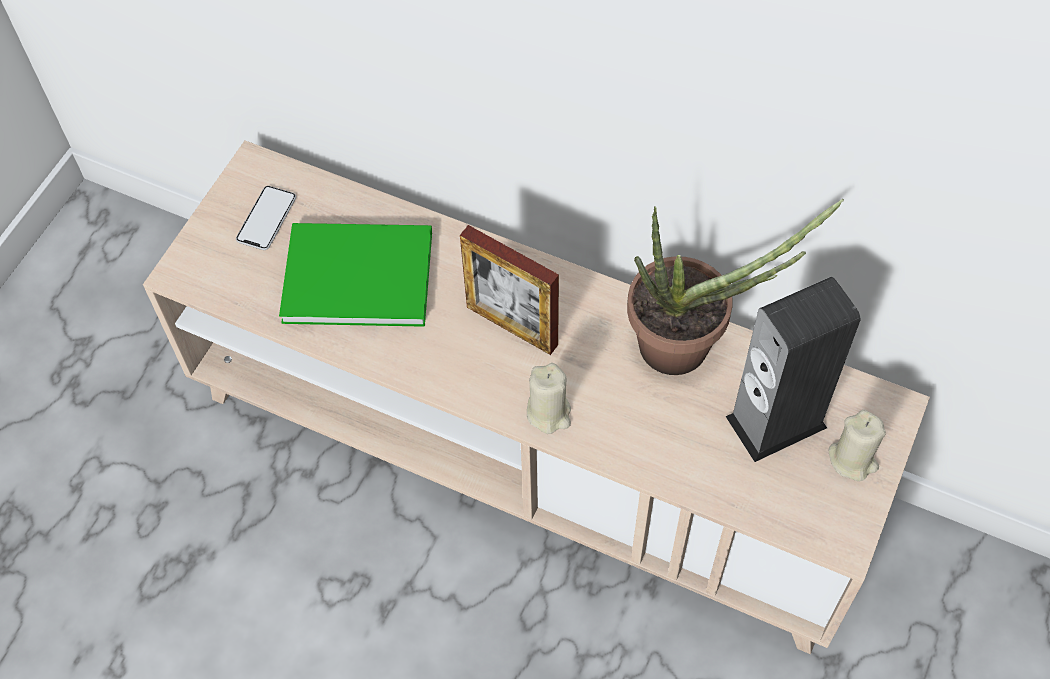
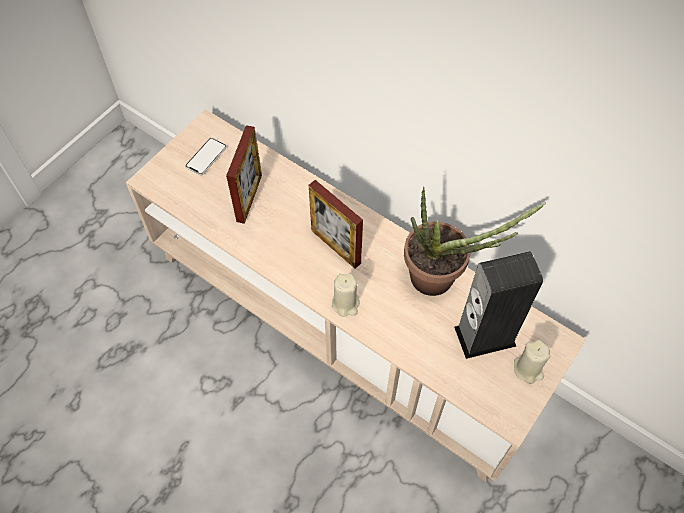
camera: 10 degrees right, 0 degrees up
(354, 273) = (249, 198): green book -> picture frame

